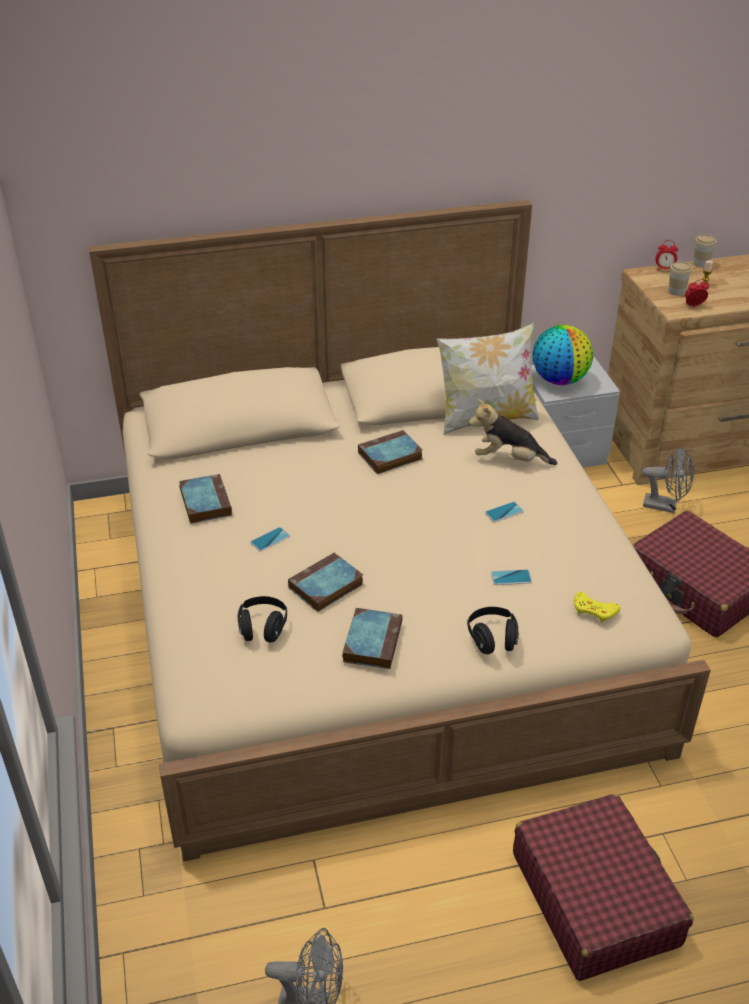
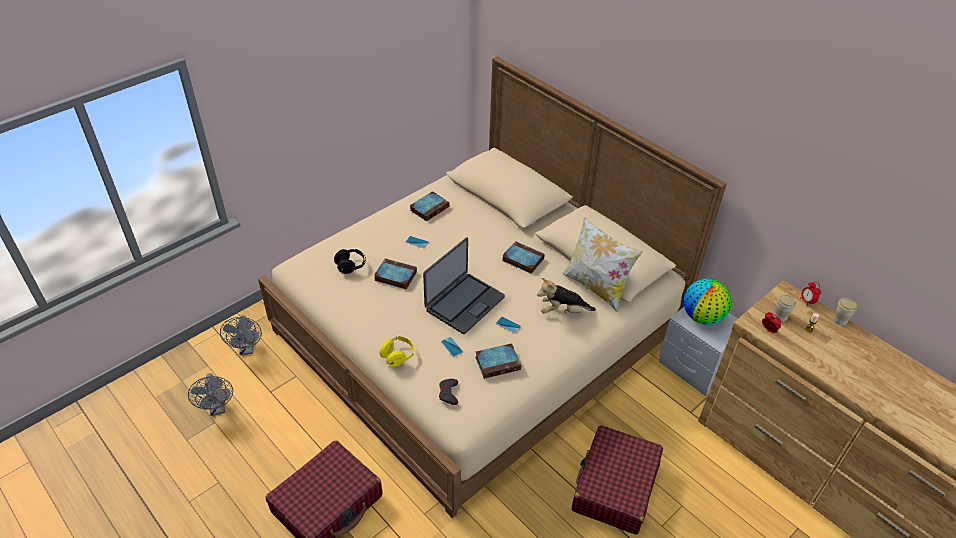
camera: 60 degrees right, 5 degrees up
(372, 641) = (366, 308): book -> book (498, 363)
(435, 537) = (464, 303): none -> laptop
(492, 639) = (398, 356): black headphones -> yellow headphones
(509, 460) = (563, 311): plush toy -> plush toy turned 75 degrees counterclockwise
(594, 610) = (448, 393): yellow game controller -> grey game controller
(665, 506) = (688, 444): grey fan -> grey fan (247, 349)

